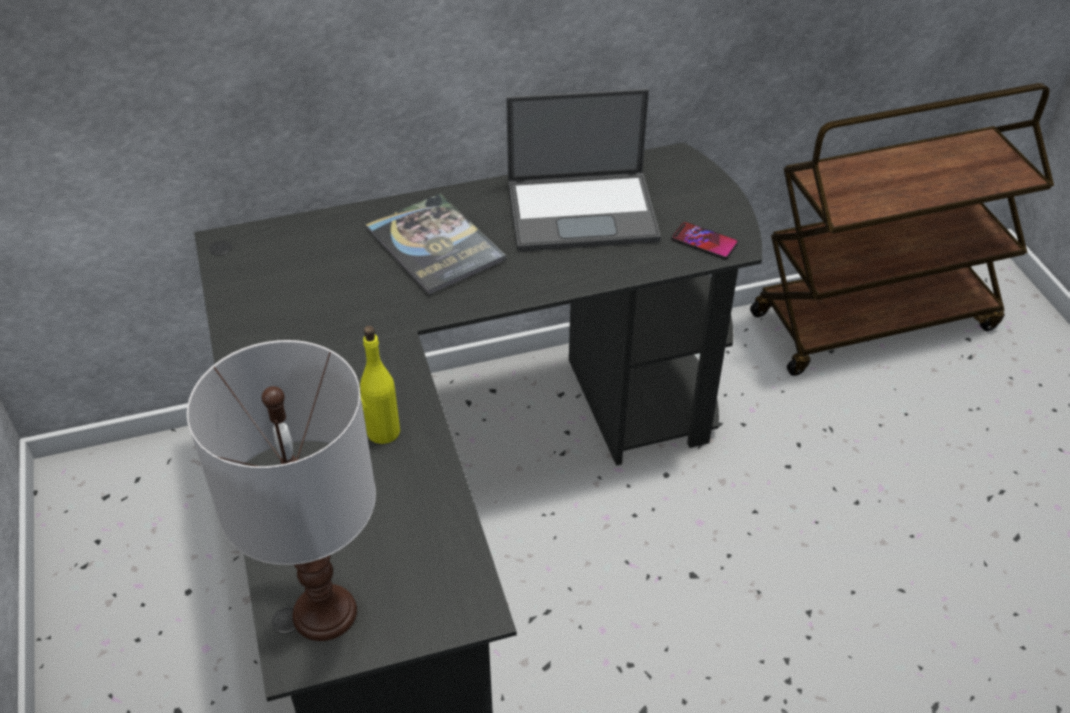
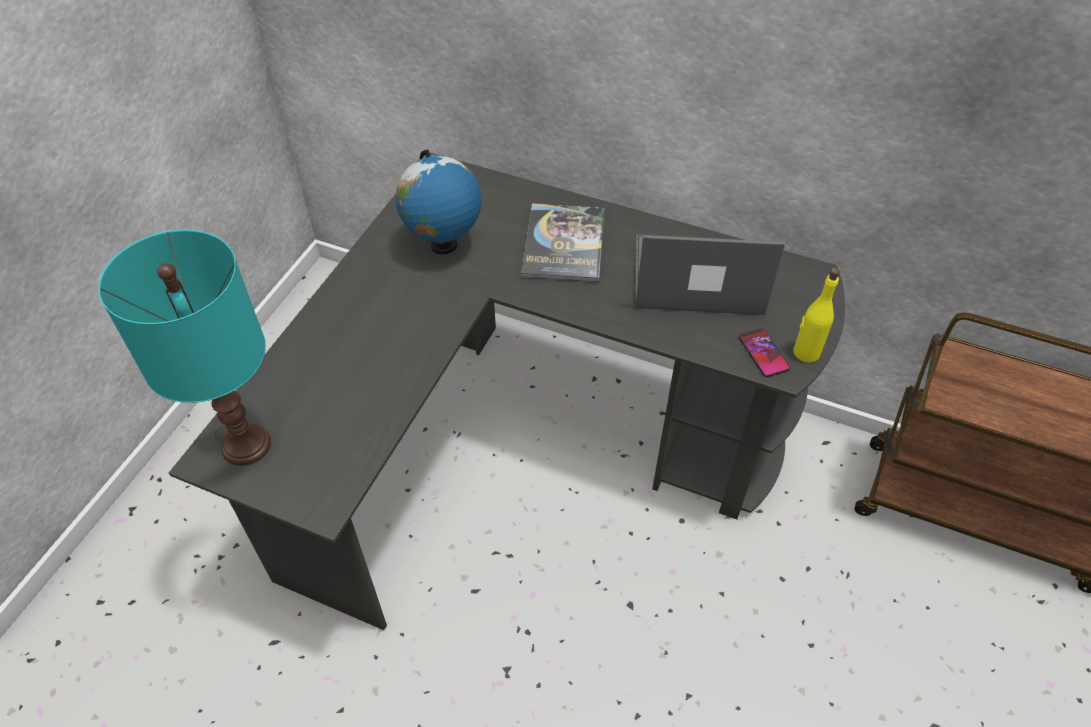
camera: 40 degrees right, 5 degrees up
(316, 310) = (443, 246): none -> globe
(323, 612) = (245, 444): white table lamp -> turquoise table lamp
(383, 432) = (397, 352): yellow bottle -> yellow bottle (806, 352)
(584, 210) = (696, 276): laptop -> laptop turned 150 degrees clockwise

